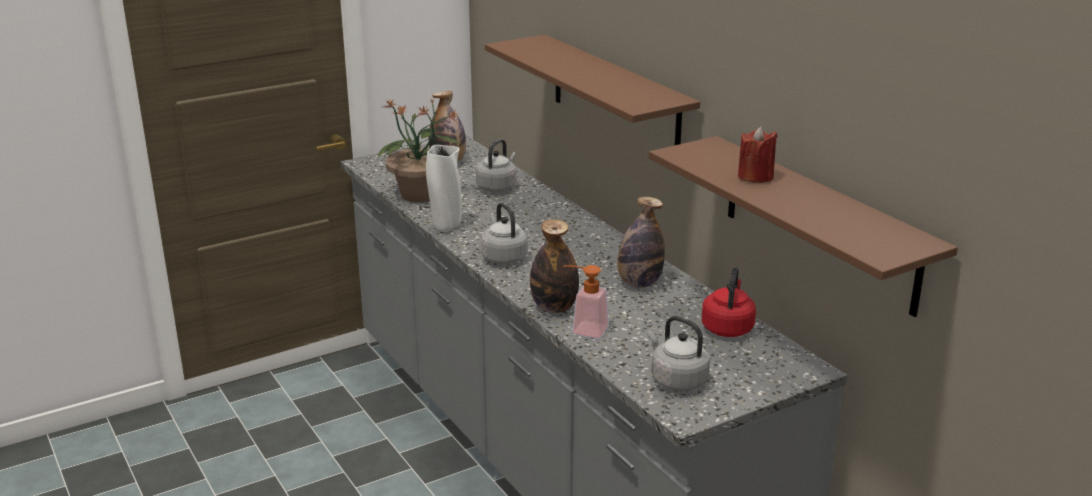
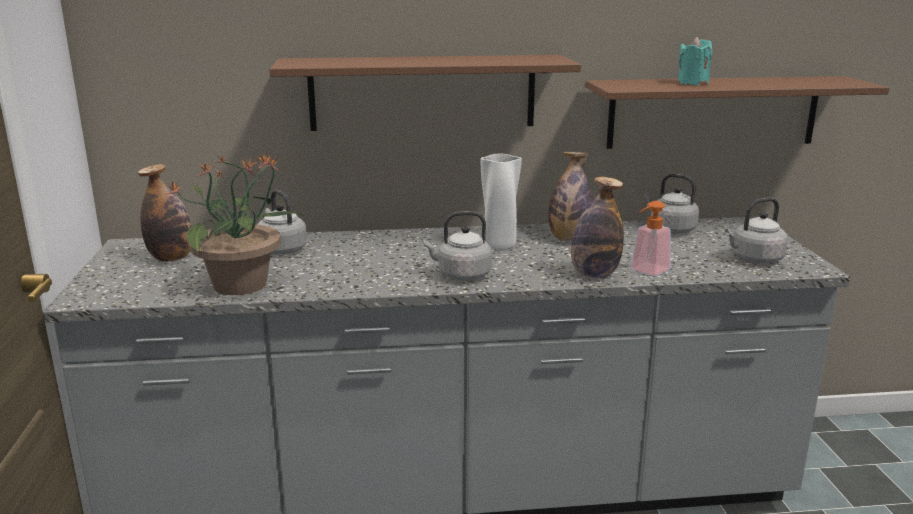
camera: 65 degrees left, 5 degrees down
(446, 227) = (352, 287): white vase -> white vase (499, 246)
(727, 327) = (670, 229): red kettle -> grey kettle
(755, 177) = (693, 83): red candle -> turquoise candle

